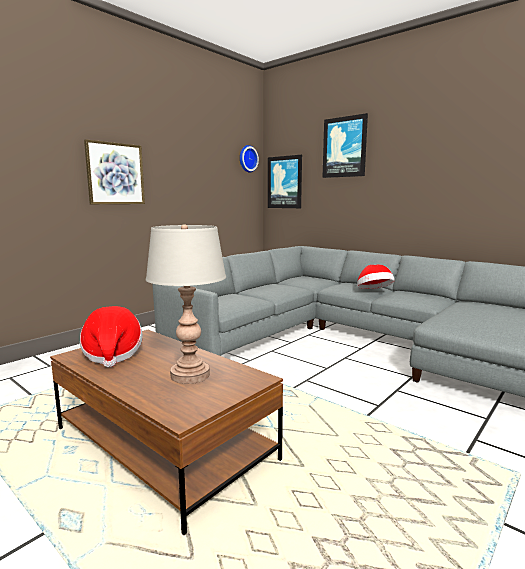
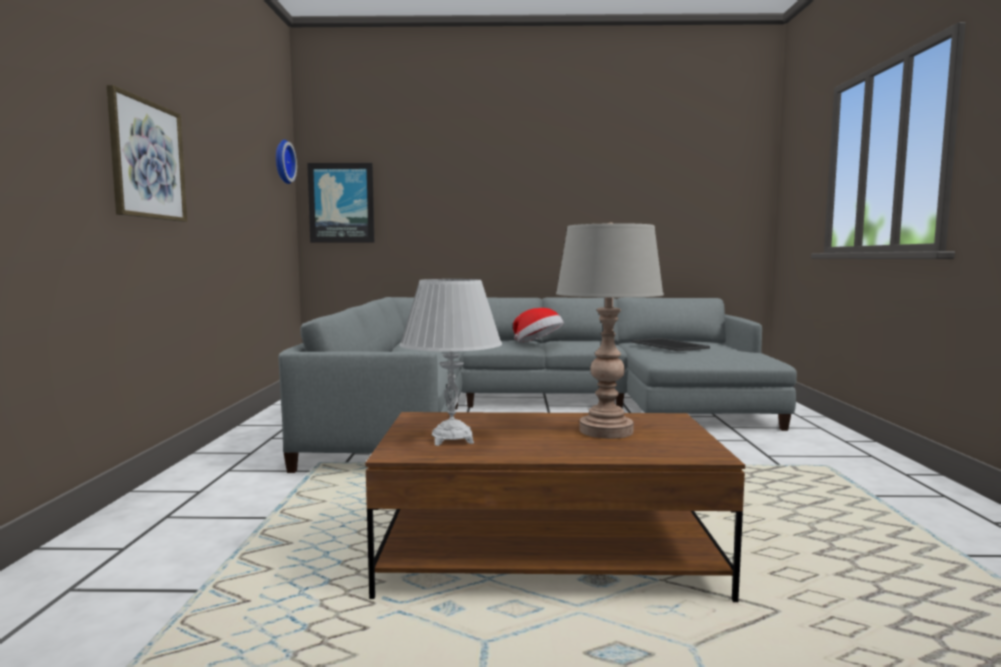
camera: 40 degrees left, 5 degrees down
(112, 354) = (452, 439): hat -> white table lamp
(344, 147) = (443, 158): picture -> none
(480, 311) = (670, 345): none -> tray

